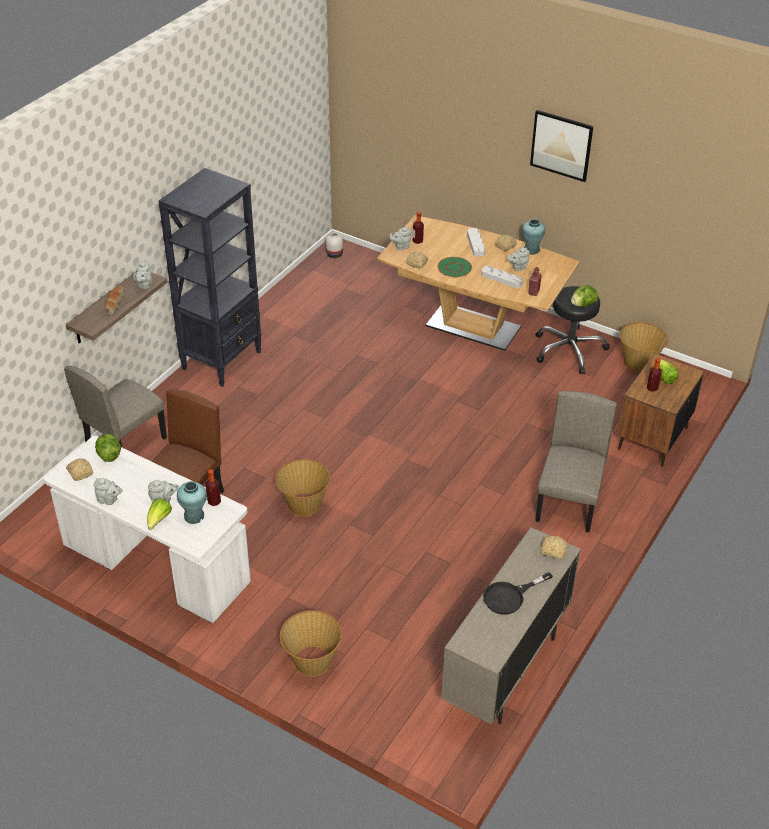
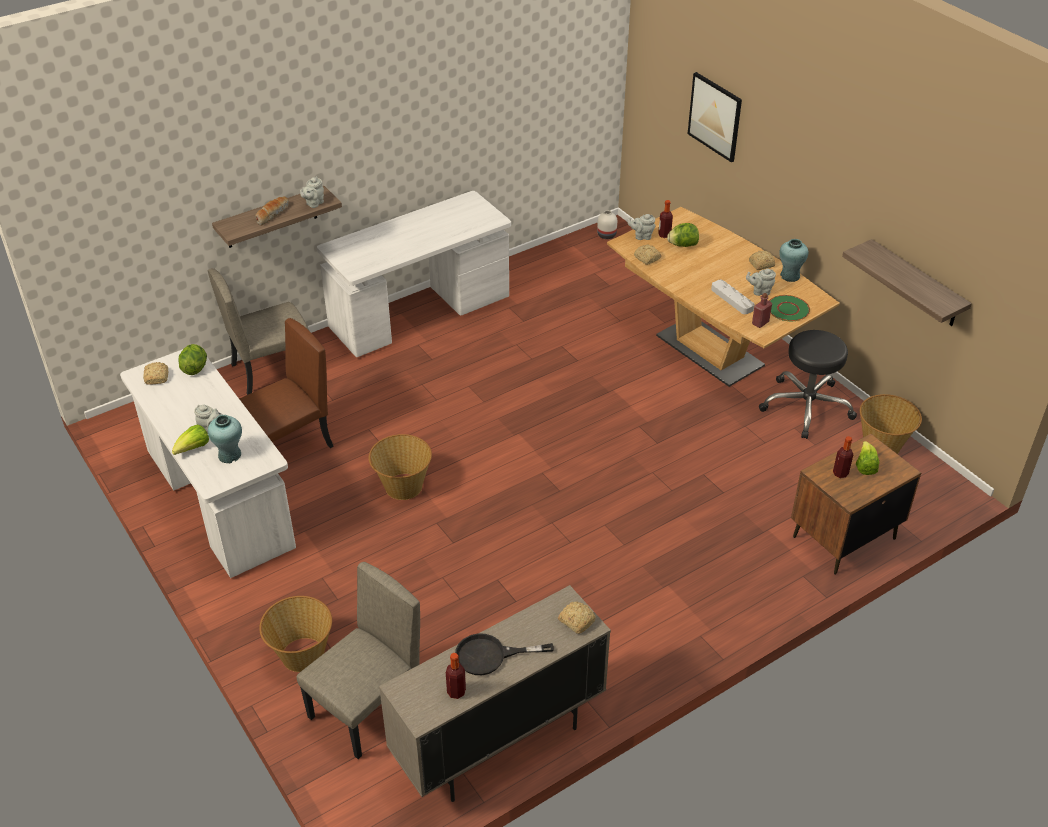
camera: 25 degrees right, 0 degrees up
(109, 500) = (163, 413): grey teapot -> none
(214, 501) = (259, 446): bottle -> bottle (456, 692)
(222, 360) = (420, 313): black bookcase -> white desk
(454, 268) = (686, 274): green plate -> green plate (788, 309)
(475, 244) = (728, 254): grey tray -> none
(561, 145) = (840, 155): picture -> picture (715, 116)
(568, 504) = (693, 581): beige chair -> beige chair (366, 710)
(582, 305) = (821, 355): lettuce -> lettuce (682, 245)
(645, 232) = (916, 284): none -> shelf

